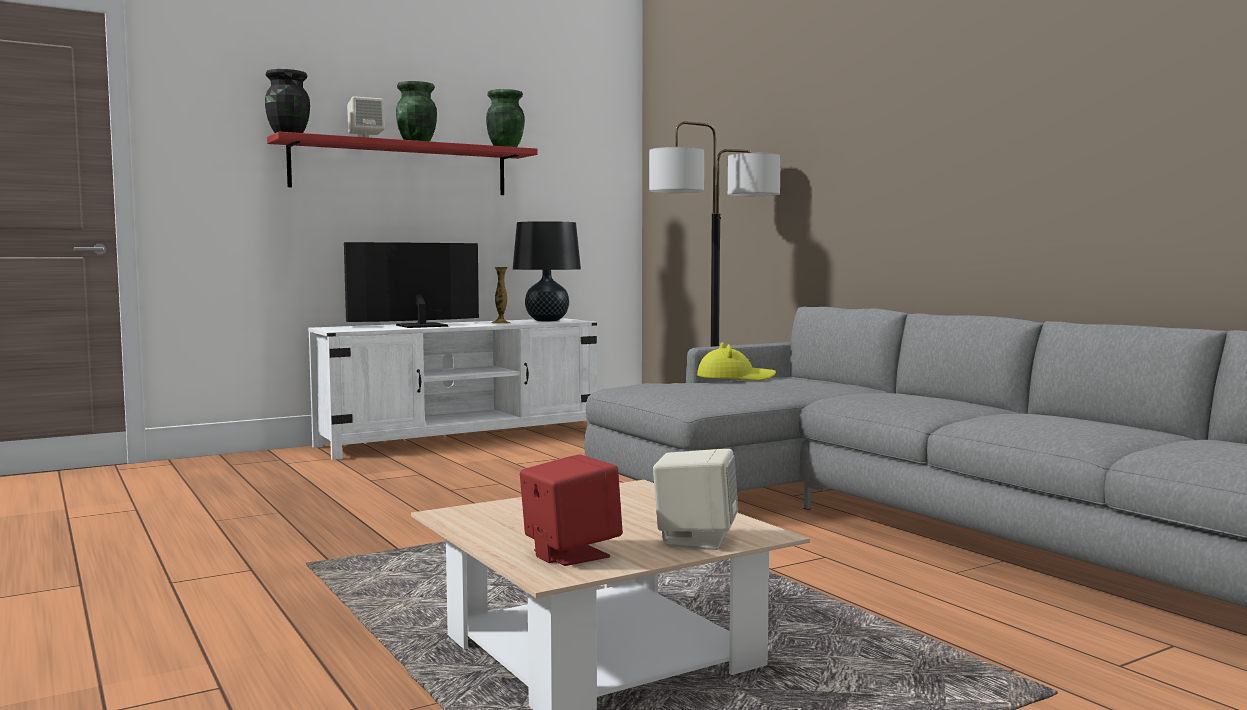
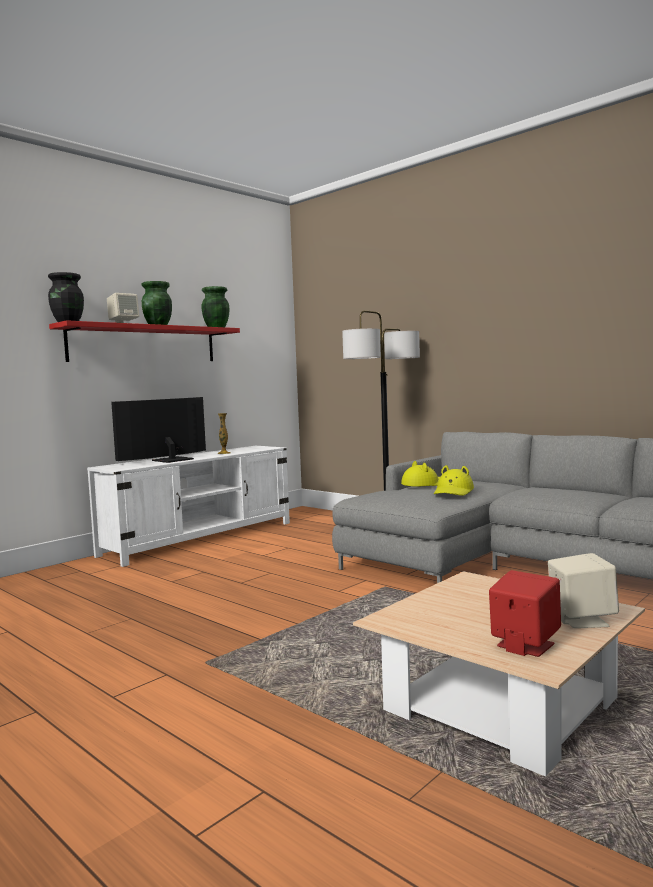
camera: 15 degrees left, 0 degrees up
(547, 320) = (250, 448): black table lamp -> none
(754, 388) = (453, 492): none -> yellow hat

